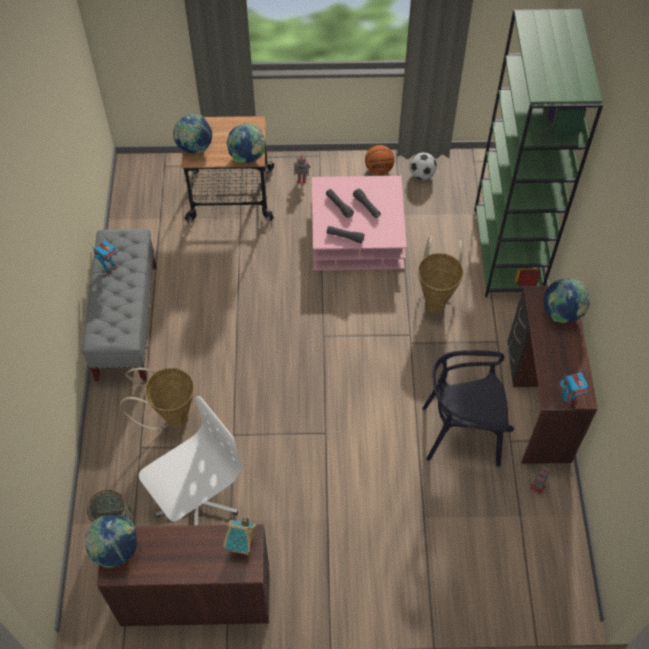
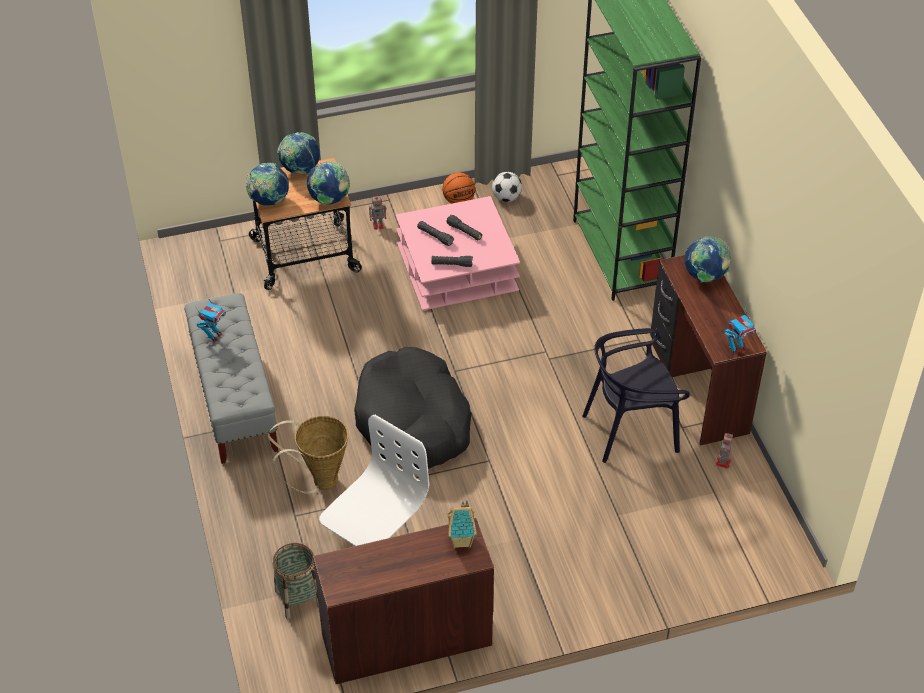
camera: 15 degrees left, 10 degrees down
(115, 550) = (335, 572): globe -> globe (300, 170)
(271, 378) = (413, 421): none -> black dog bed
(436, 301) = (562, 315): basket -> none

